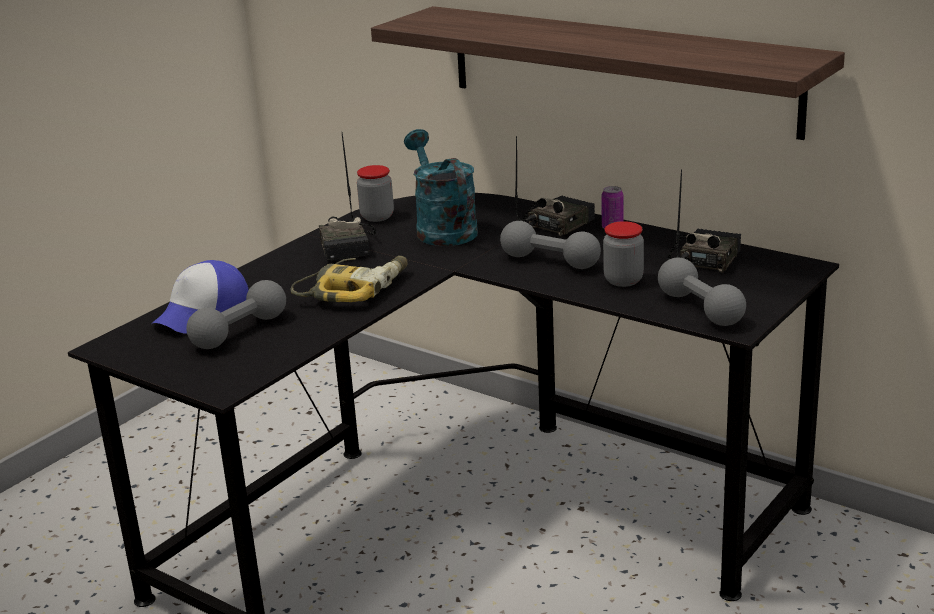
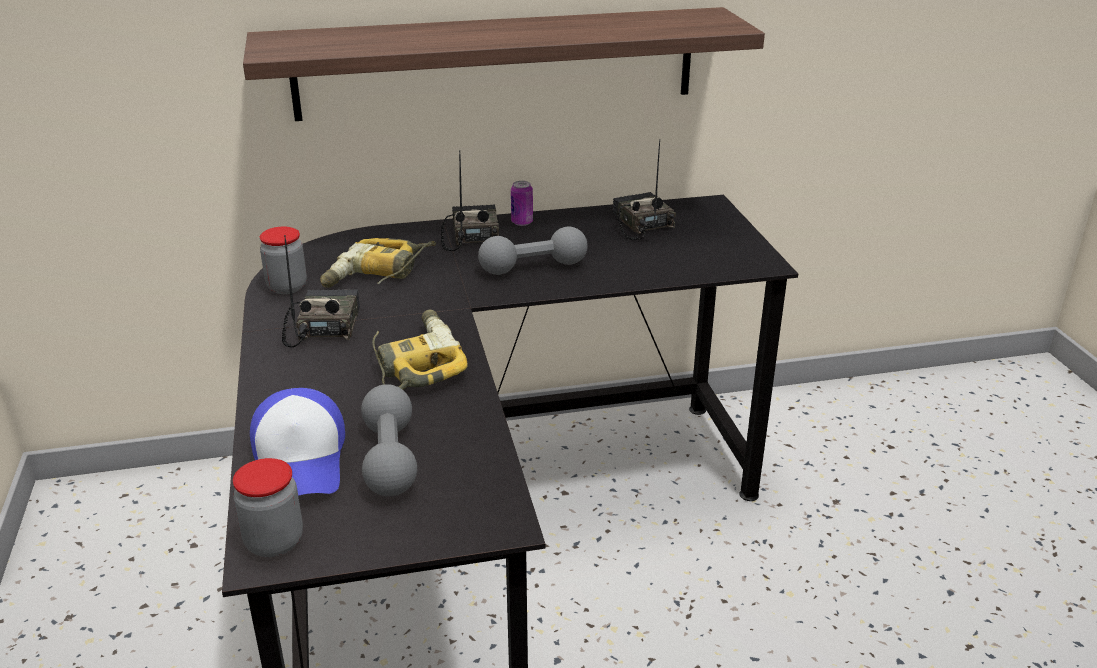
camera: 50 degrees left, 5 degrees up
(349, 247) = (322, 326): radio -> radio turned 120 degrees counterclockwise
(442, 229) = (378, 275): turquoise watering can -> power drill
(623, 280) = (620, 260): jar -> jar (274, 542)
(700, 309) = (716, 260): grey dumbbell -> none

